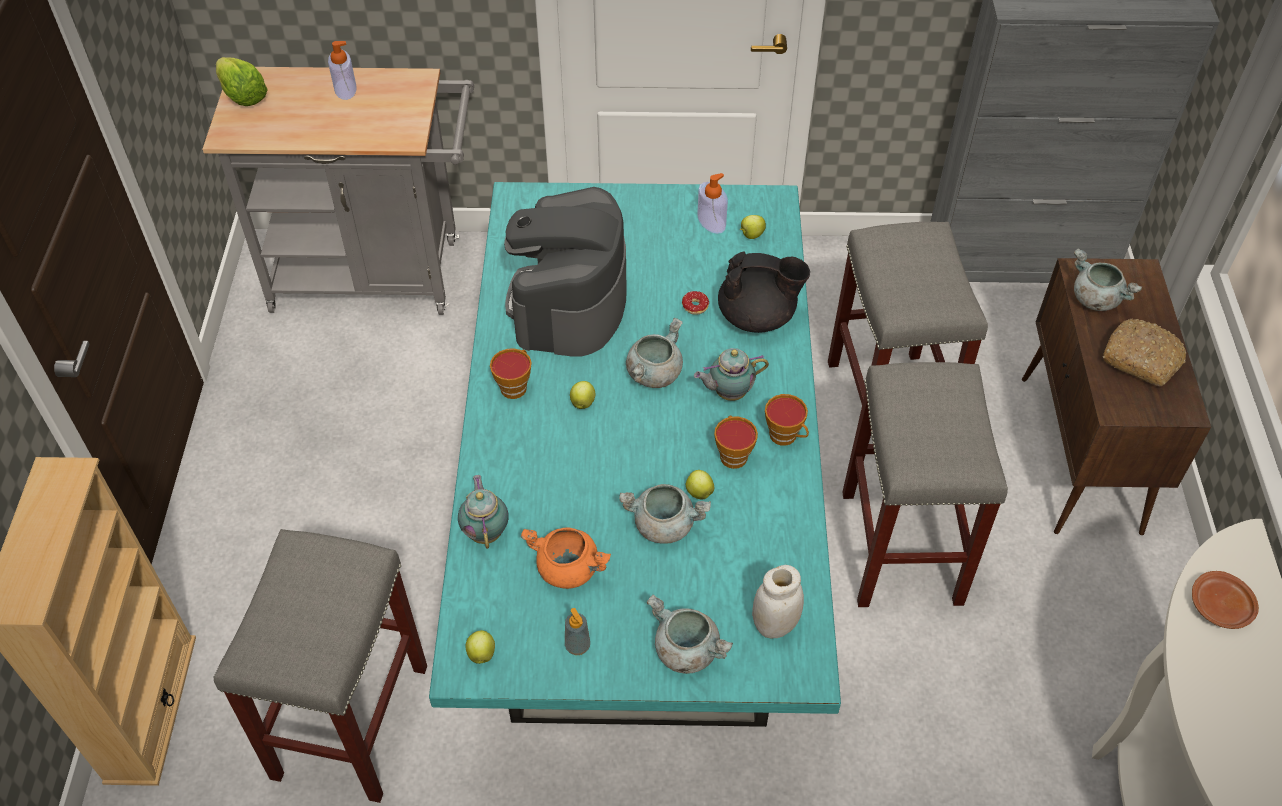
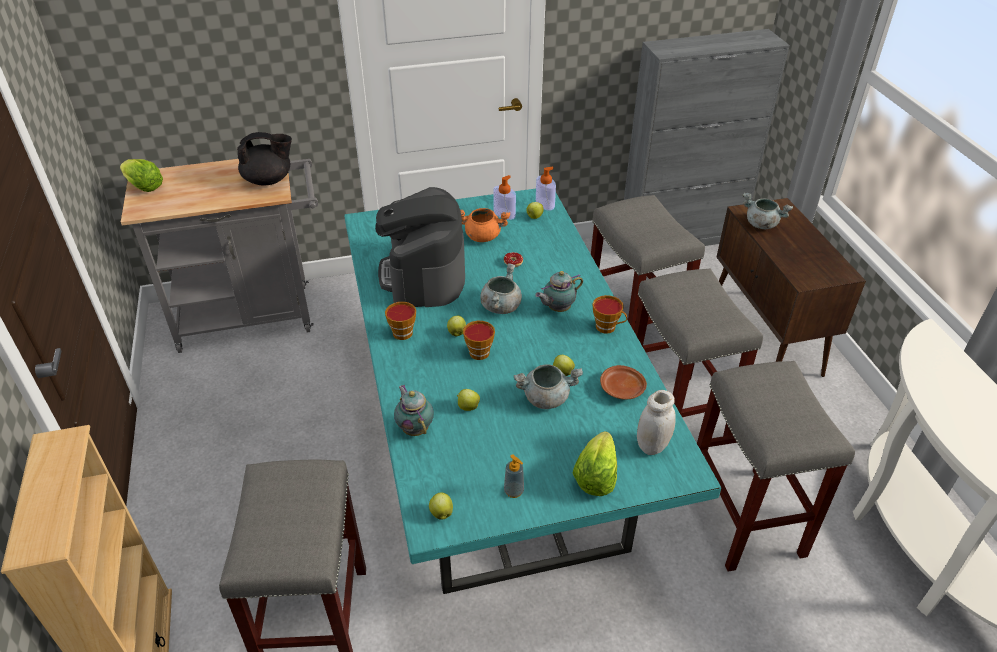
camera: 15 degrees left, 10 degrees down
(345, 89) = (220, 173): soap dispenser -> soap dispenser (545, 204)
(560, 516) = (467, 407): none -> apple
(568, 569) = (487, 440): orange cooking pot -> orange cooking pot (483, 236)
(686, 651) = (596, 476): grey cooking pot -> lettuce
(732, 454) = (576, 345): cup -> cup (477, 351)
(758, 317) = (558, 261): black teapot -> black teapot (269, 180)
(938, 720) = (746, 519): none -> grey stool
(1142, 359) = (805, 251): bread -> none
(1220, 607) = (935, 373): brown plate -> brown plate (622, 389)

